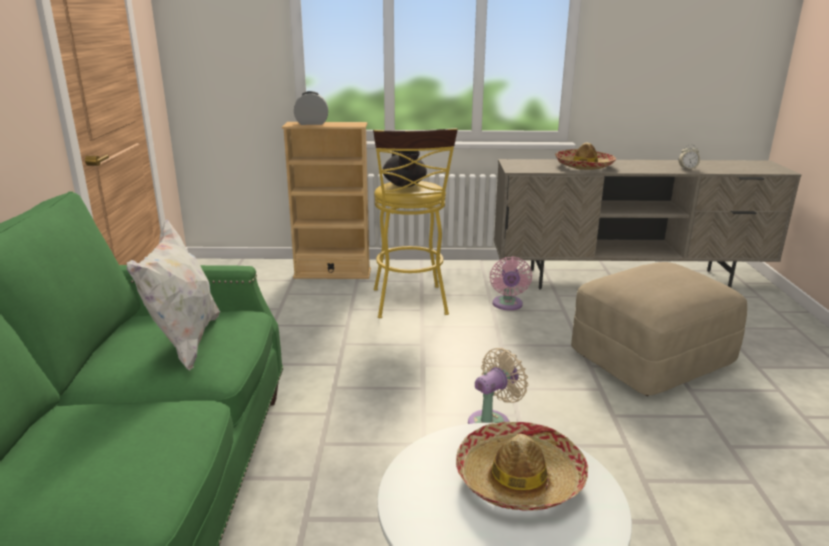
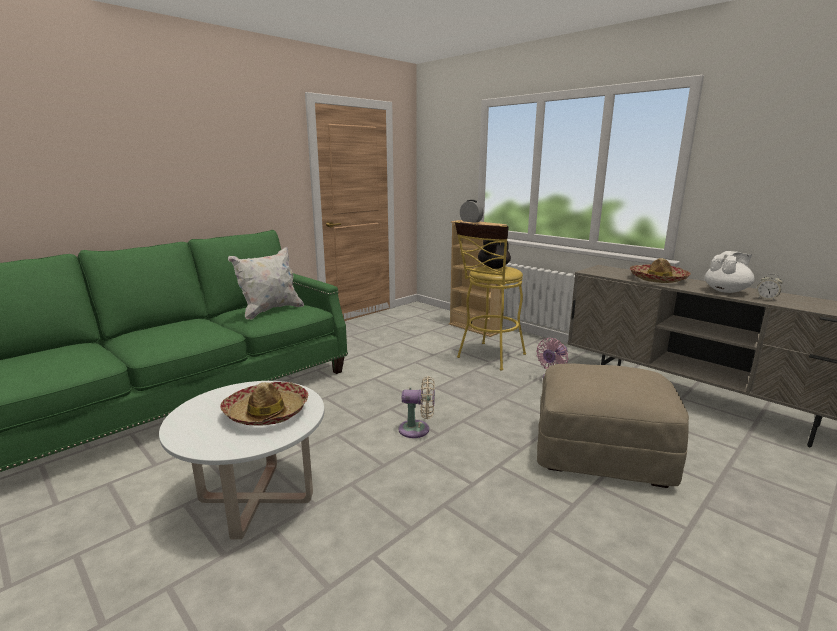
camera: 45 degrees right, 5 degrees down
(651, 167) = (726, 291): none -> white teapot

